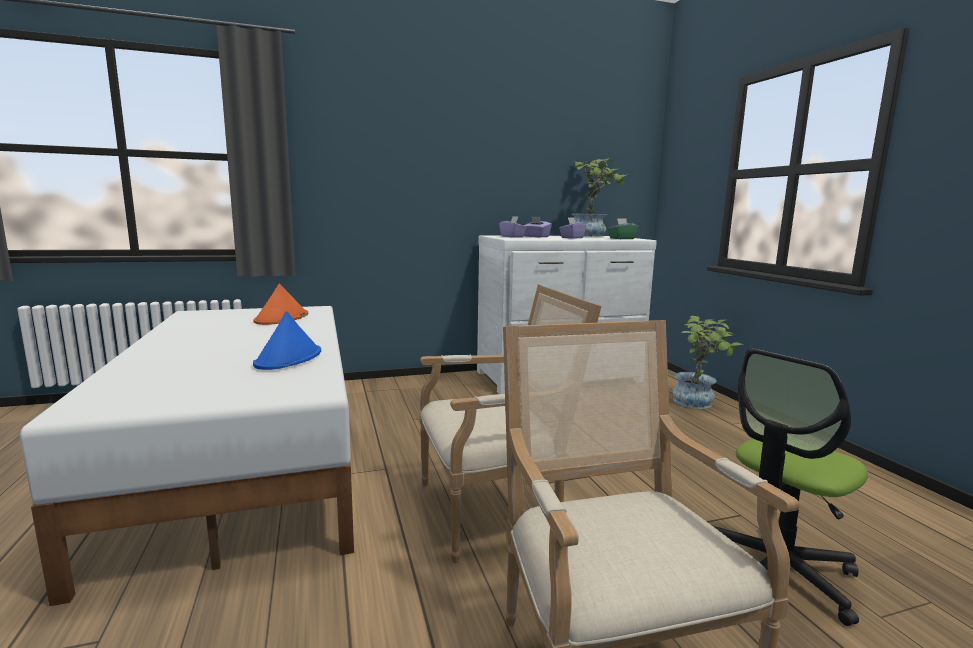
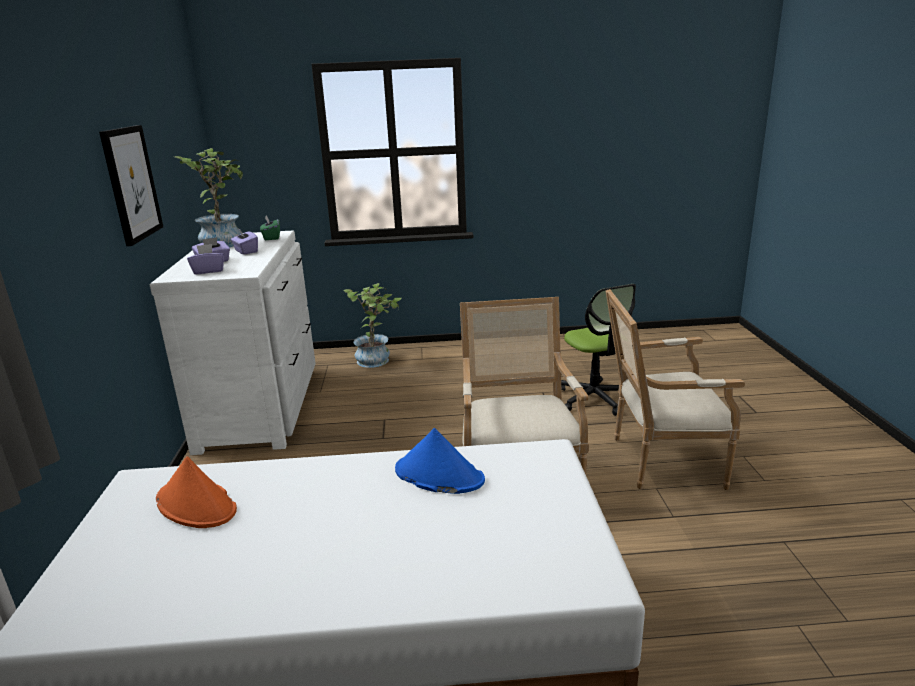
camera: 75 degrees left, 10 degrees up
(493, 166) = (131, 183): none -> picture

